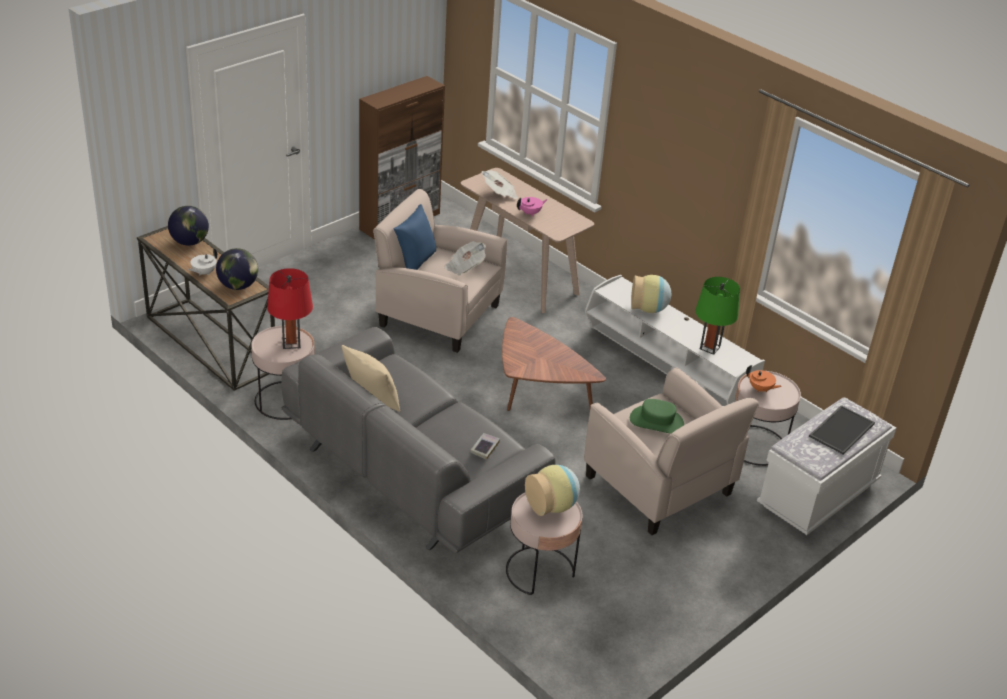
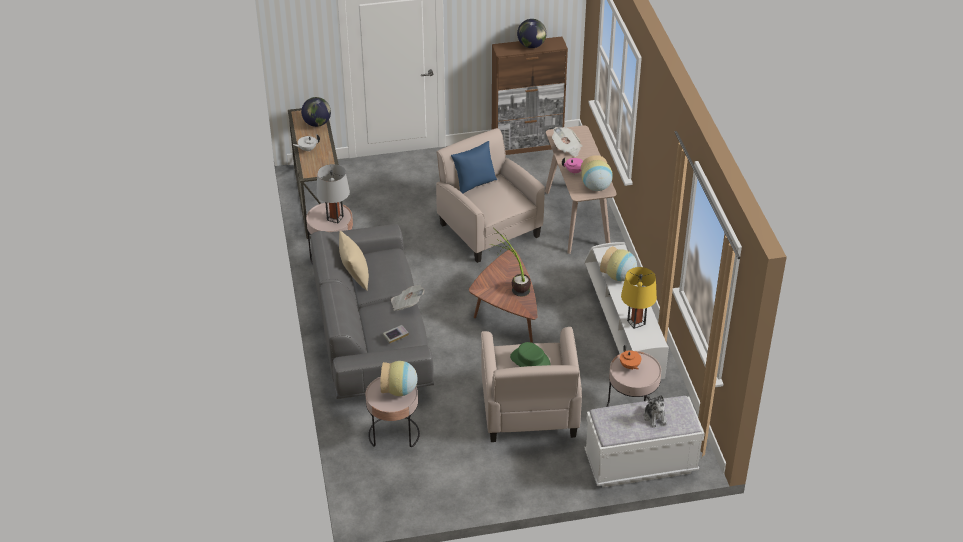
camera: 35 degrees right, 5 degrees up
(238, 286) = (320, 166): globe -> globe (531, 45)
(291, 343) = (335, 218): red table lamp -> grey table lamp
(464, 267) = (505, 199): newspaper -> newspaper (407, 304)
(547, 354) = (512, 285): none -> potted plant
(567, 221) = (596, 187): none -> vase
(710, 348) = (636, 322): green table lamp -> yellow table lamp
(841, 429) = (655, 417): tray -> plush toy

